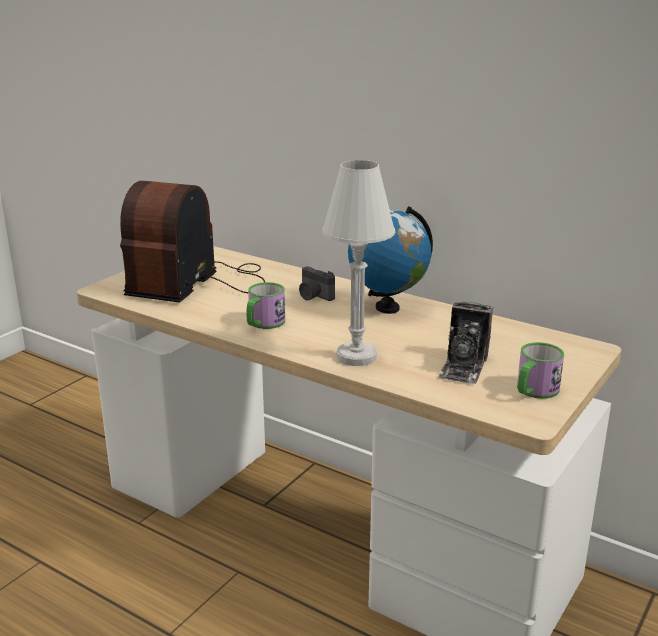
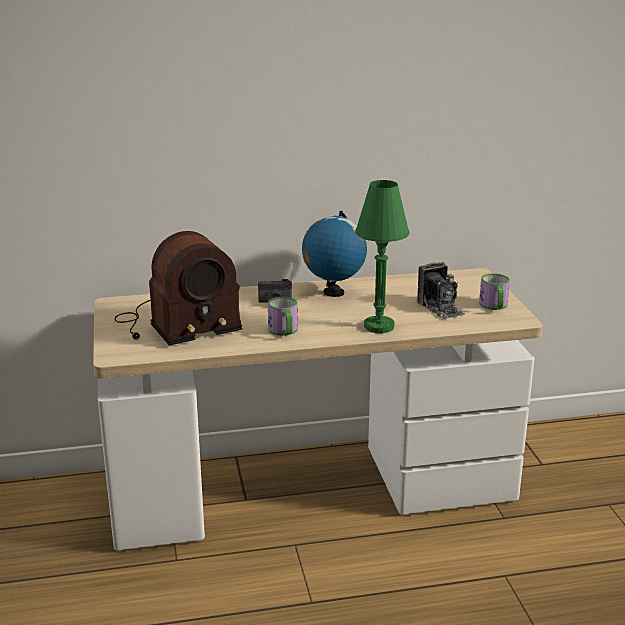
camera: 45 degrees left, 0 degrees up
(198, 283) = (176, 324): radio -> radio turned 90 degrees counterclockwise
(356, 356) = (379, 326): white table lamp -> green table lamp

